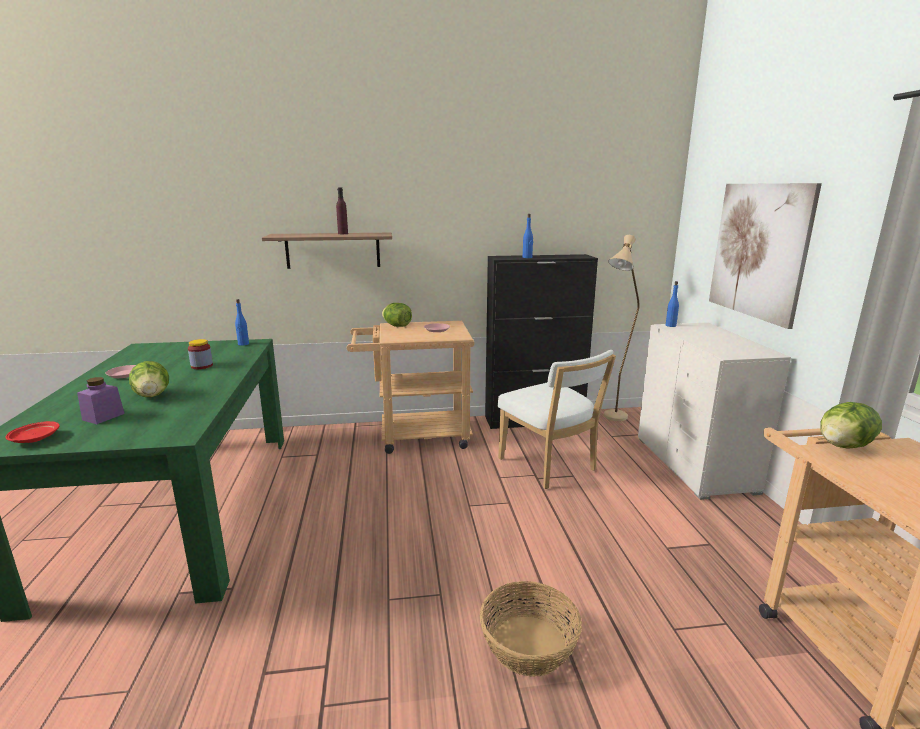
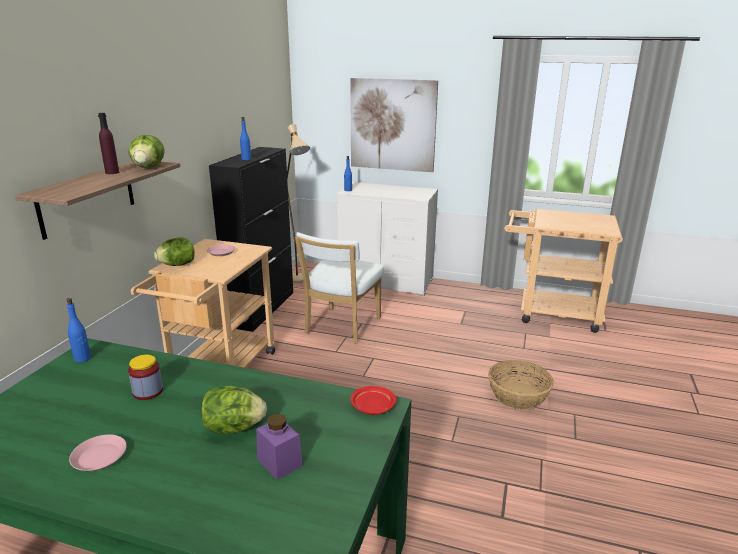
camera: 65 degrees left, 5 degrees up
(35, 439) = (315, 514): red plate -> red plate (372, 407)
(549, 466) = (341, 327): white chair -> white chair turned 120 degrees clockwise
(843, 446) = (542, 220): lettuce -> lettuce (148, 167)

